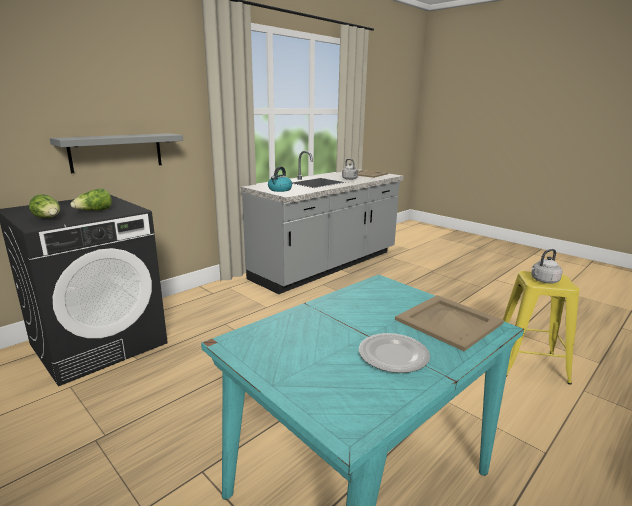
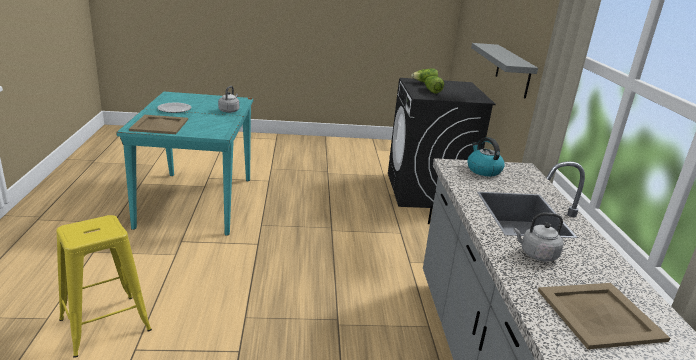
camera: 130 degrees right, 5 degrees up
(543, 281) = (97, 225): grey kettle -> grey kettle (229, 110)

